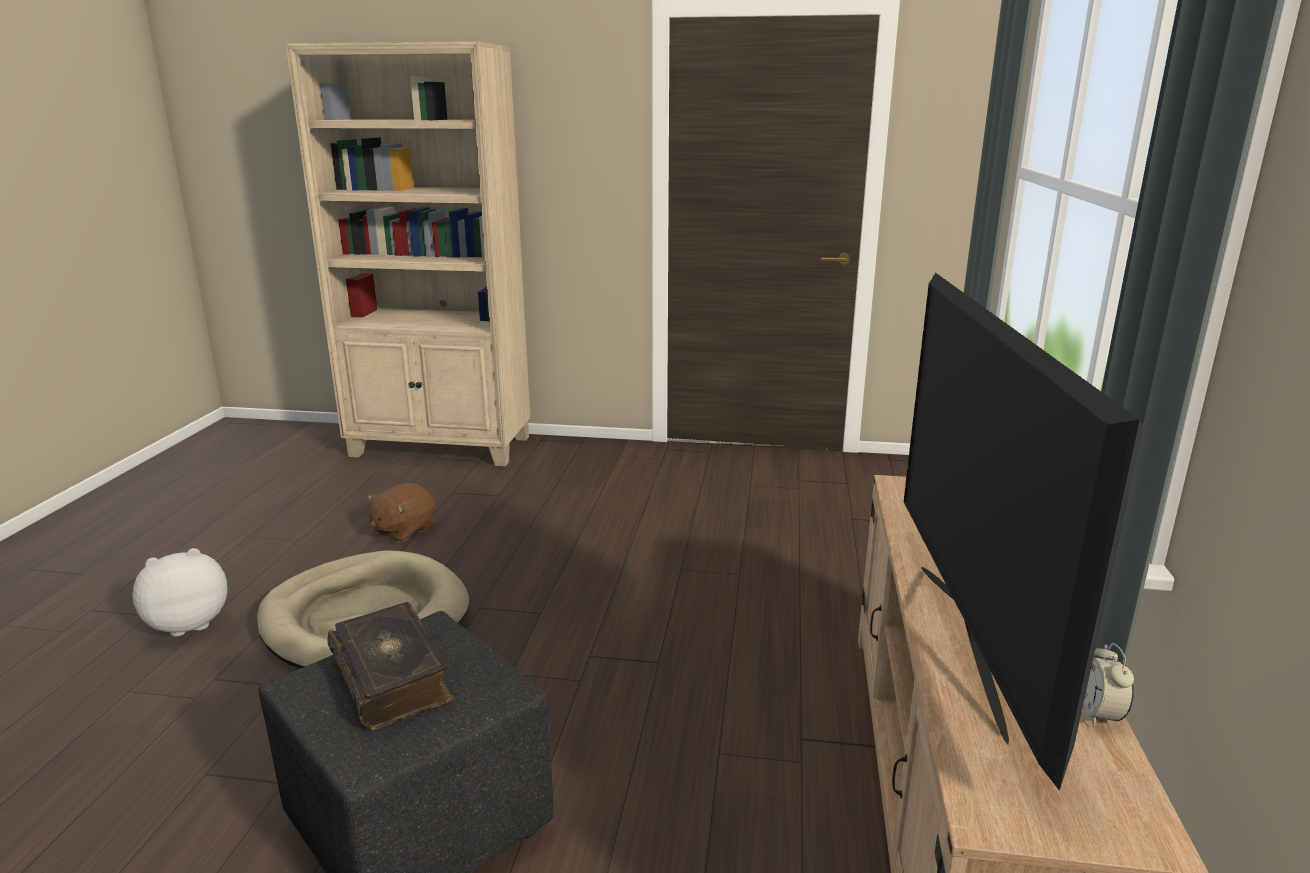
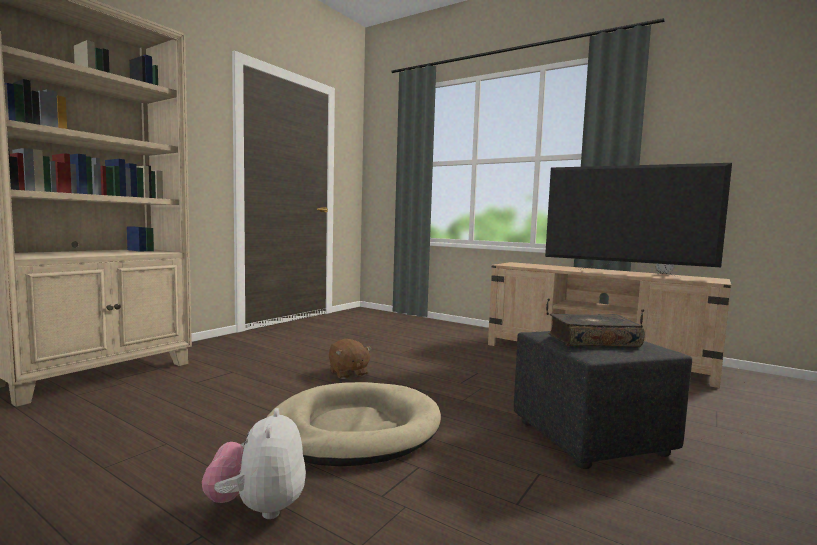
camera: 65 degrees left, 15 degrees down
(403, 530) = (230, 403): brown plush toy -> brown plush toy (348, 373)

